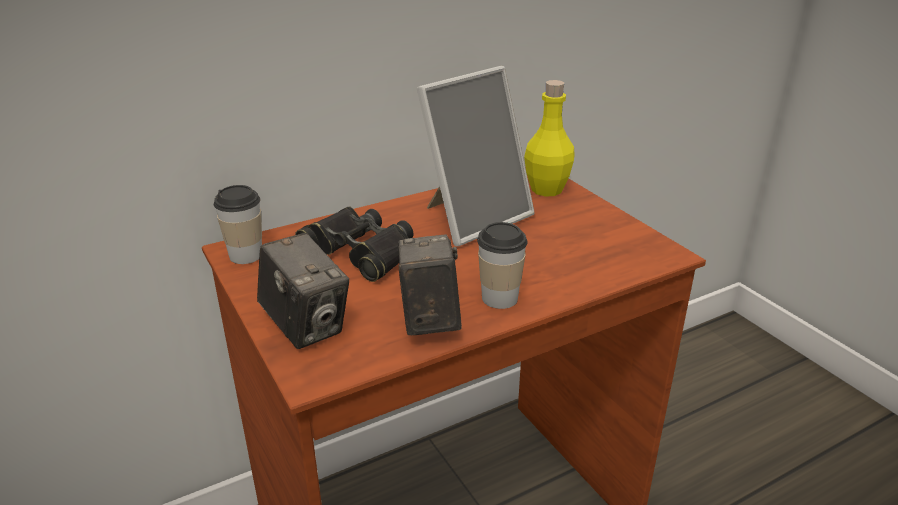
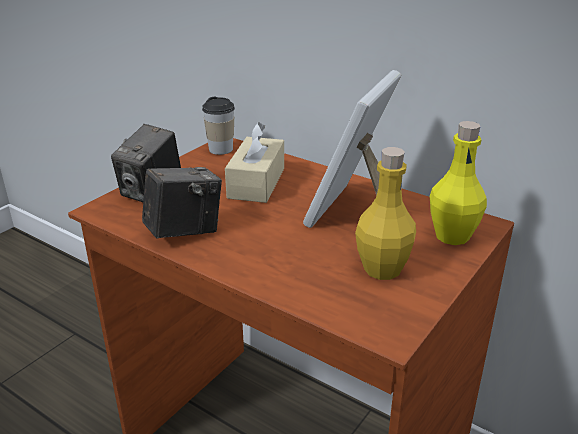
camera: 65 degrees right, 0 degrees up
(360, 252) = (256, 183): black binoculars -> beige tissue box
(473, 217) = (354, 212): picture frame -> picture frame turned 90 degrees clockwise
(499, 298) = (233, 253): cup -> none
(577, 231) = (382, 269): none -> yellow bottle

